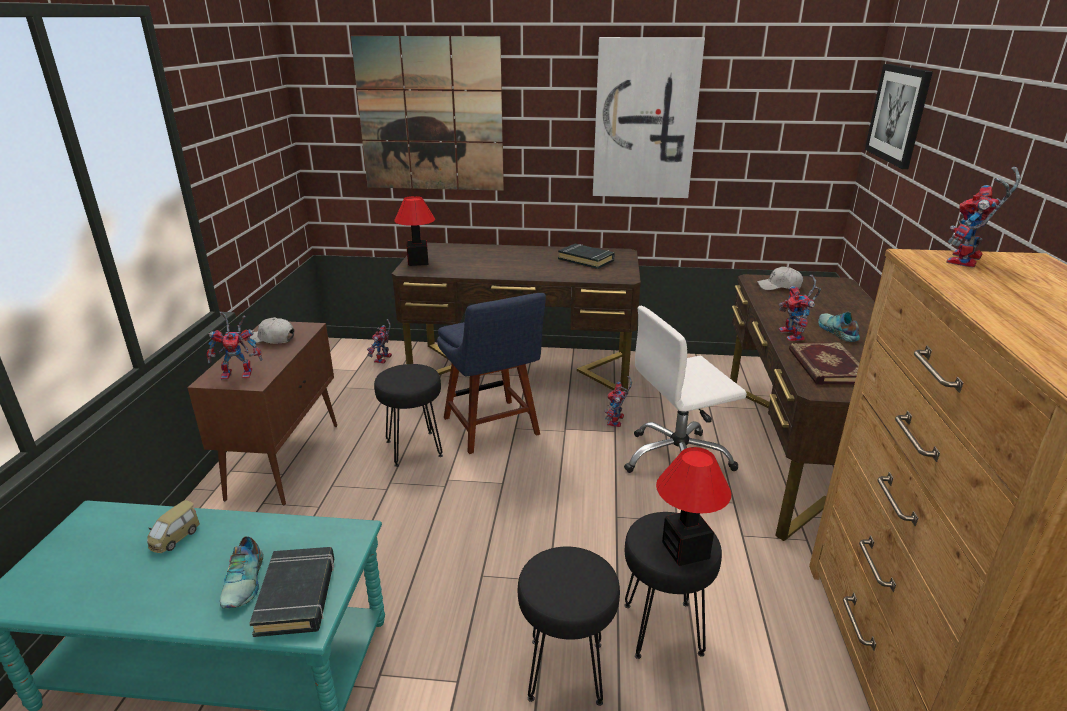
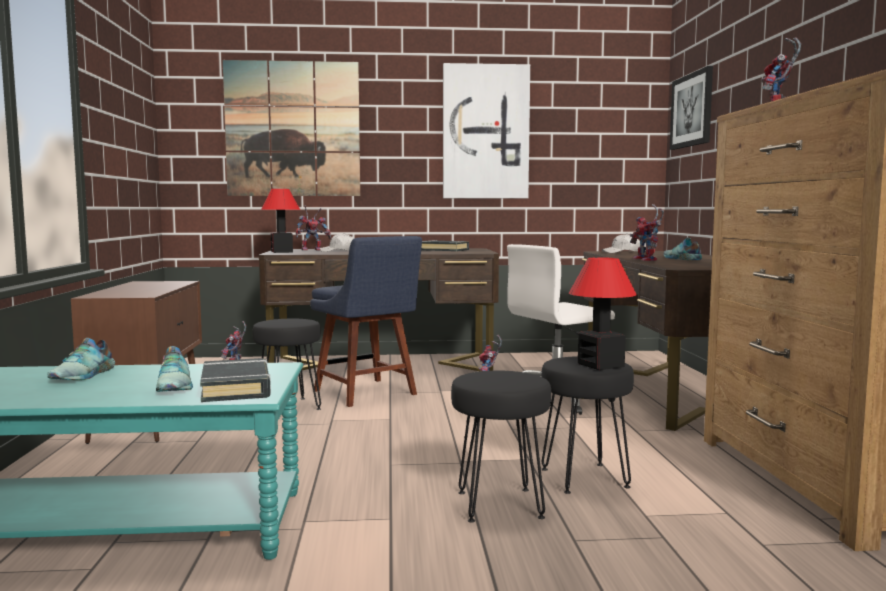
camera: 10 degrees left, 20 degrees down
(175, 538) = (85, 375): toy car -> shoe
(240, 373) = (125, 293): toy robot -> toy robot (313, 250)
(272, 339) = (147, 285): white cap -> white cap (339, 251)
(825, 366) = (681, 264): book -> none

